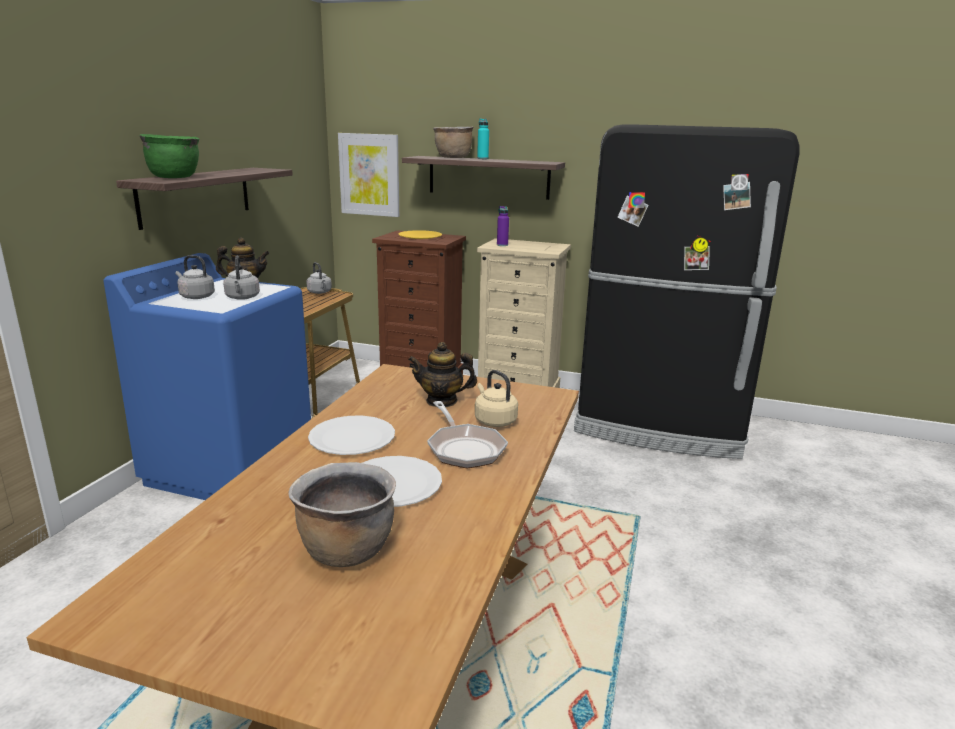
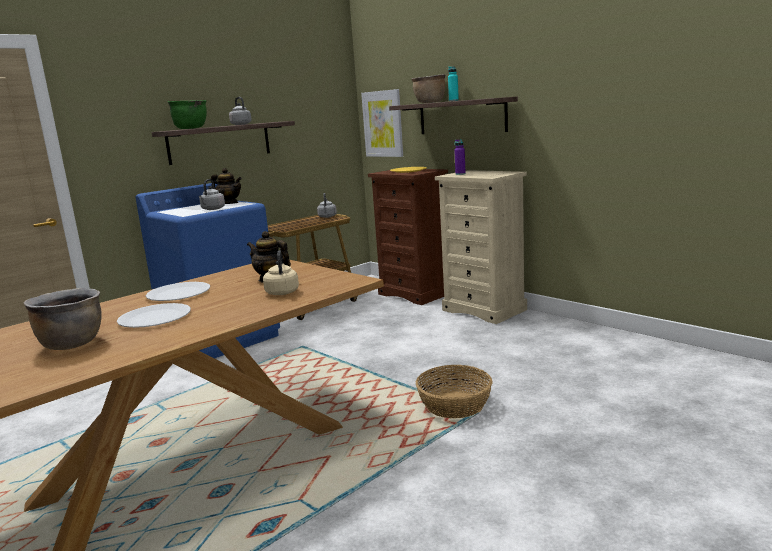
camera: 30 degrees right, 5 degrees down
(195, 296) = (188, 208): grey kettle -> grey kettle (240, 124)
(464, 448) = (231, 305): frying pan -> none
(609, 512) = (455, 405): none -> basket
(659, 425) = (591, 347): black fridge -> none

